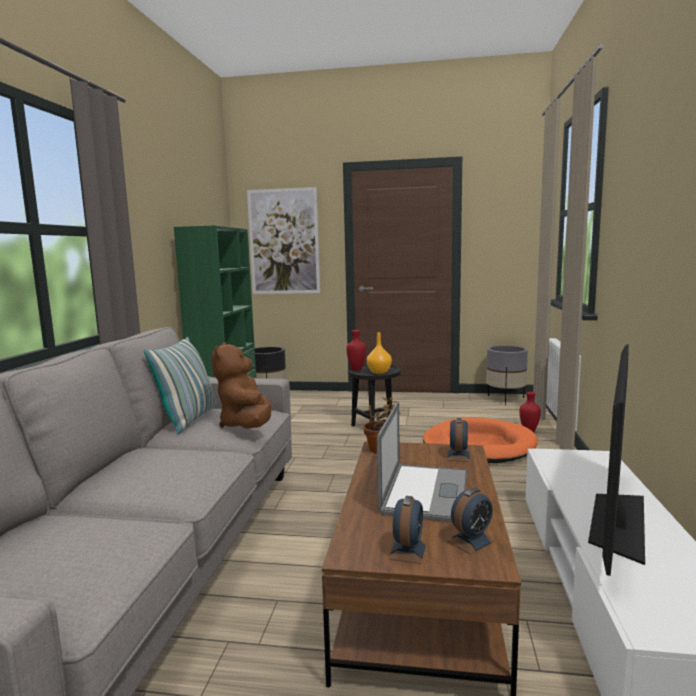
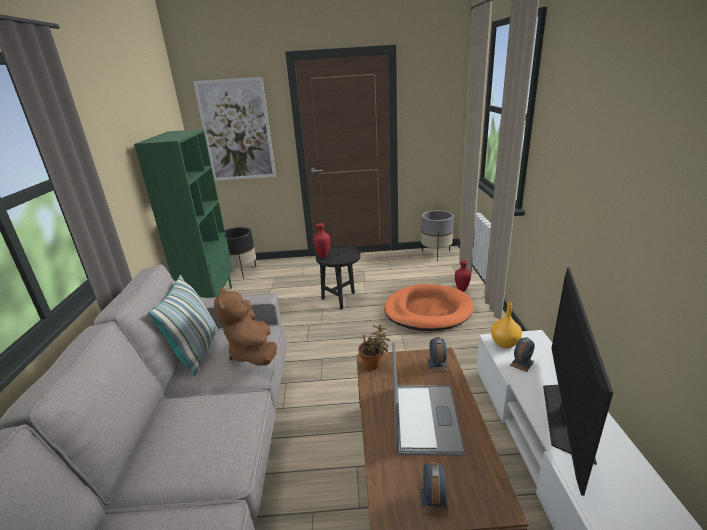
camera: 10 degrees left, 15 degrees up
(379, 372) = (343, 258): orange vase -> orange vase (505, 343)
(471, 541) = (477, 478): alarm clock -> alarm clock (522, 363)

